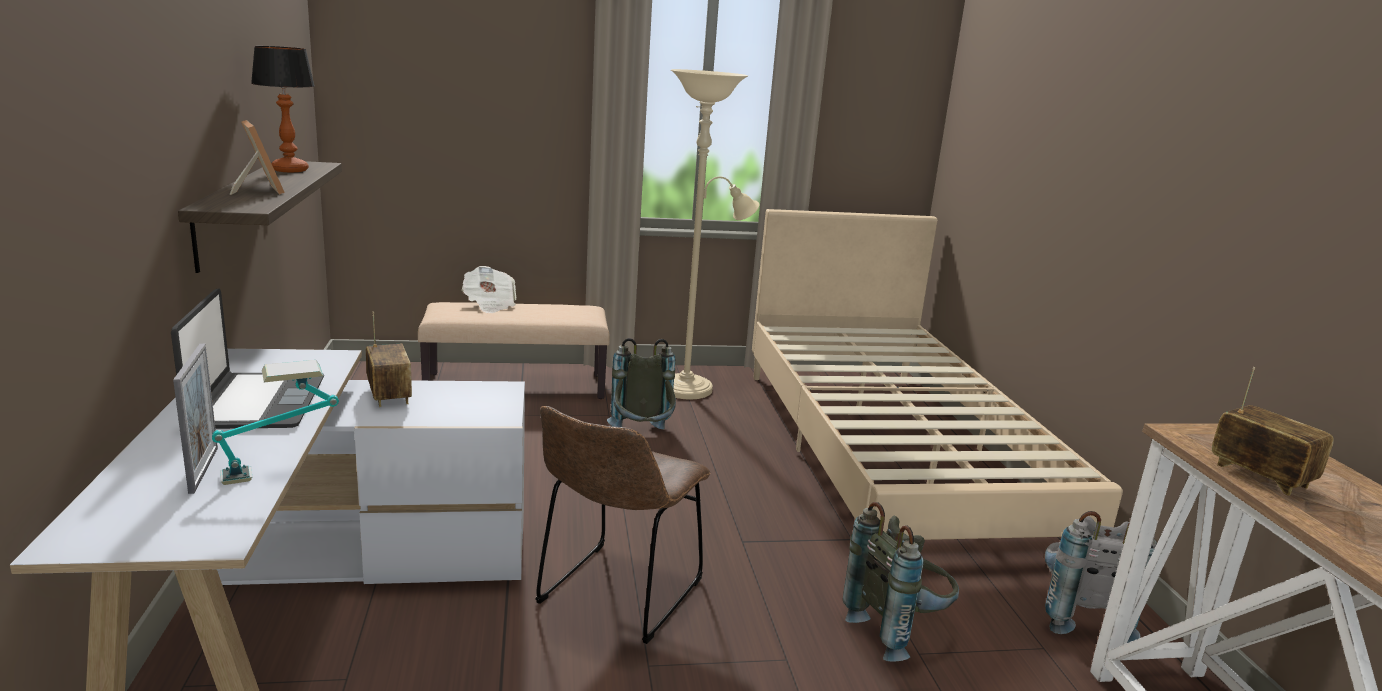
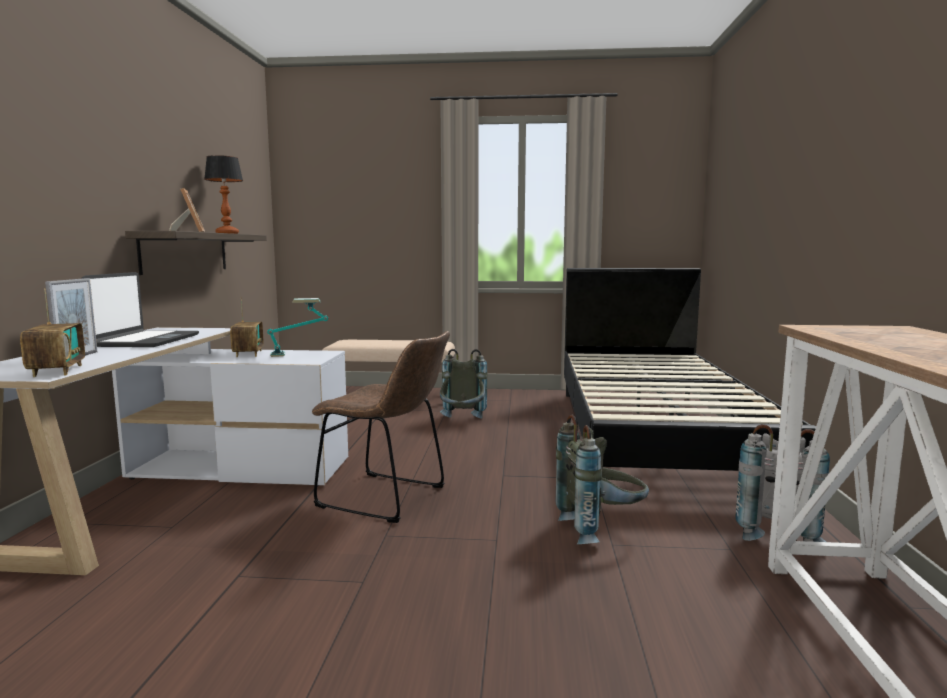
camera: 15 degrees right, 10 degrees down
(281, 471) = (122, 358): table lamp -> table lamp (299, 354)
(489, 304) = (374, 339): newspaper -> none
(616, 596) = (387, 498): brown chair -> brown chair turned 105 degrees counterclockwise
(692, 388) = (516, 399): beige floor lamp -> none
(890, 453) = (653, 435): beige bed -> black bed
(1260, 476) = (864, 338): radio -> radio (57, 371)

